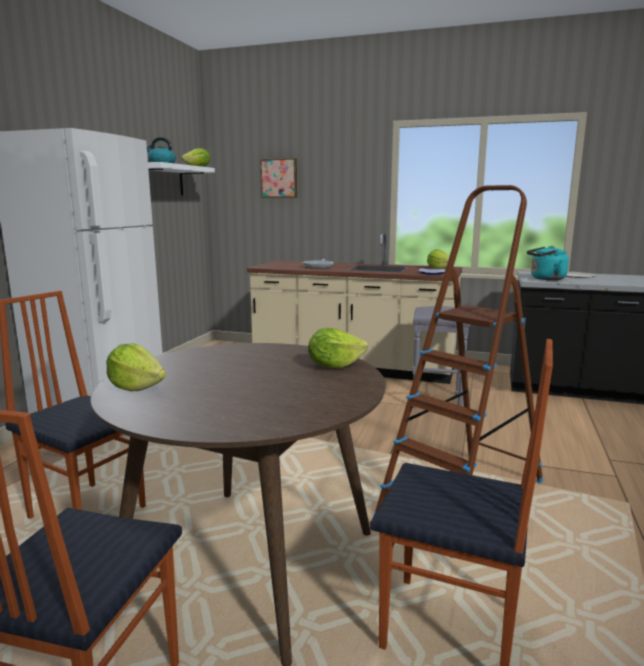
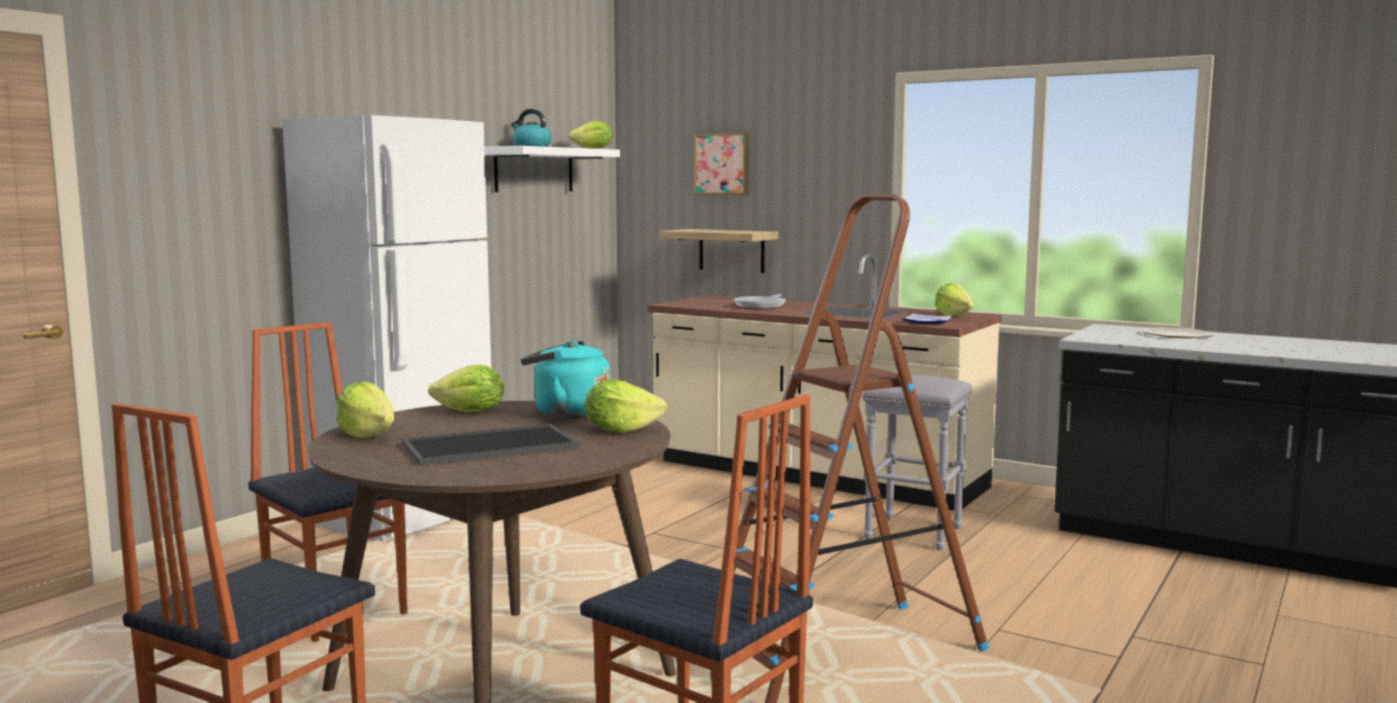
camera: 15 degrees right, 5 degrees down
(202, 357) = (471, 412): none -> lettuce
(250, 391) = (488, 446): none -> tray
(286, 232) = (731, 250): none -> shelf
(545, 279) = (1111, 338): turquoise kettle -> turquoise kettle (567, 413)

